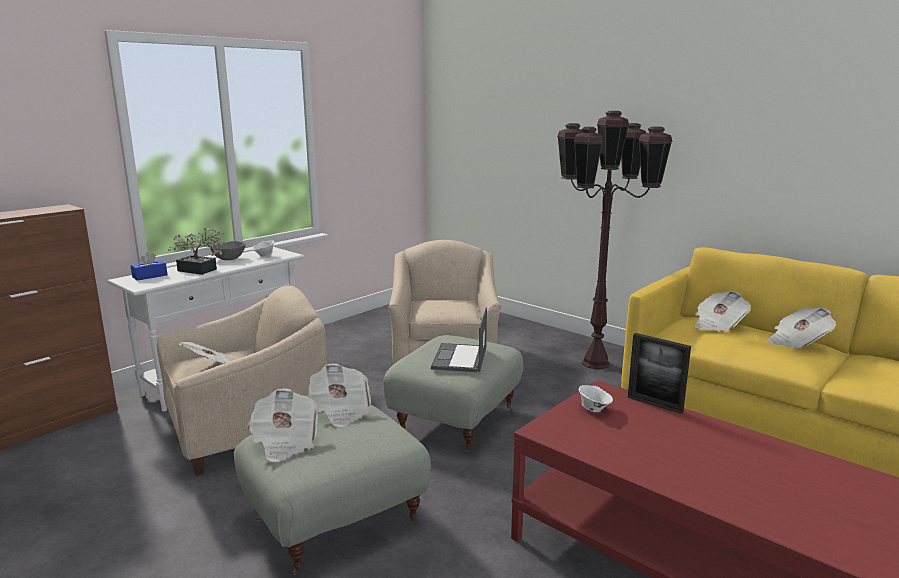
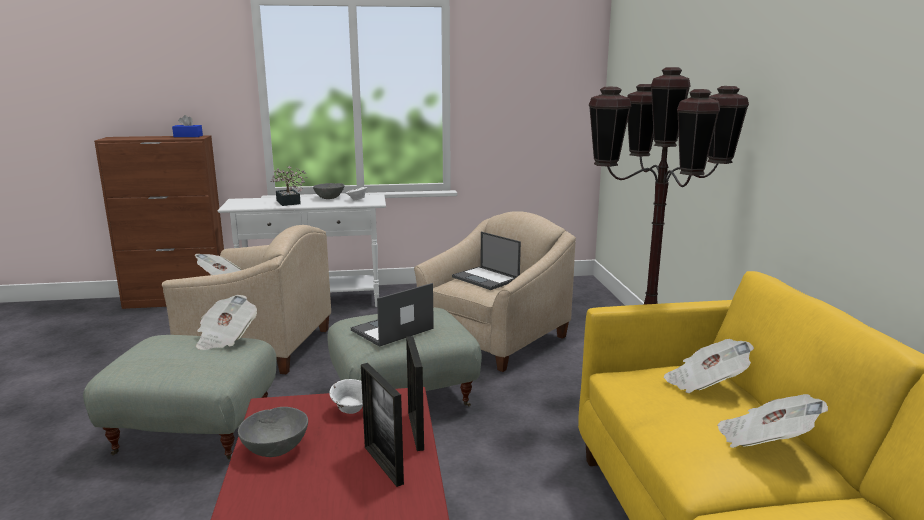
camera: 40 degrees right, 0 degrees up
(150, 276) = (253, 201): blue tissue box -> blue tissue box (188, 136)
(285, 442) = (152, 346): newspaper -> none
(444, 303) = (486, 278): none -> laptop
(611, 450) = (275, 448): none -> grey bowl
(684, 428) = (383, 465): none -> picture frame

